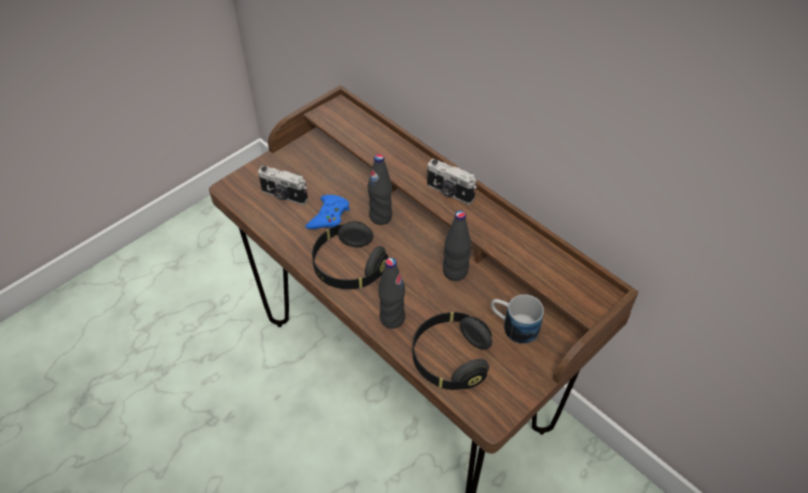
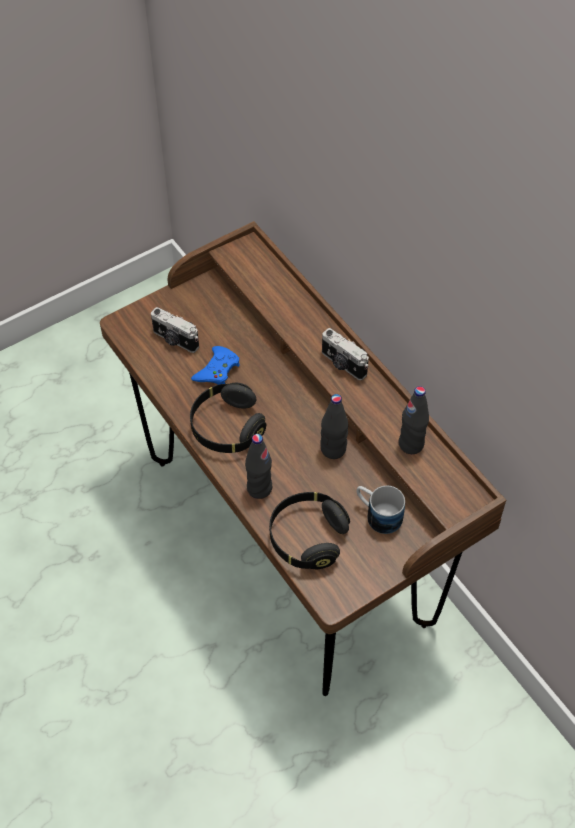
camera: 10 degrees right, 5 degrees up
(380, 217) = (270, 378): black bottle -> black bottle (411, 444)

